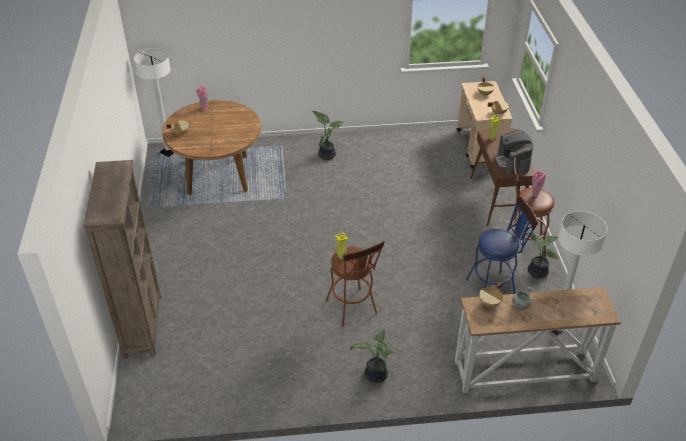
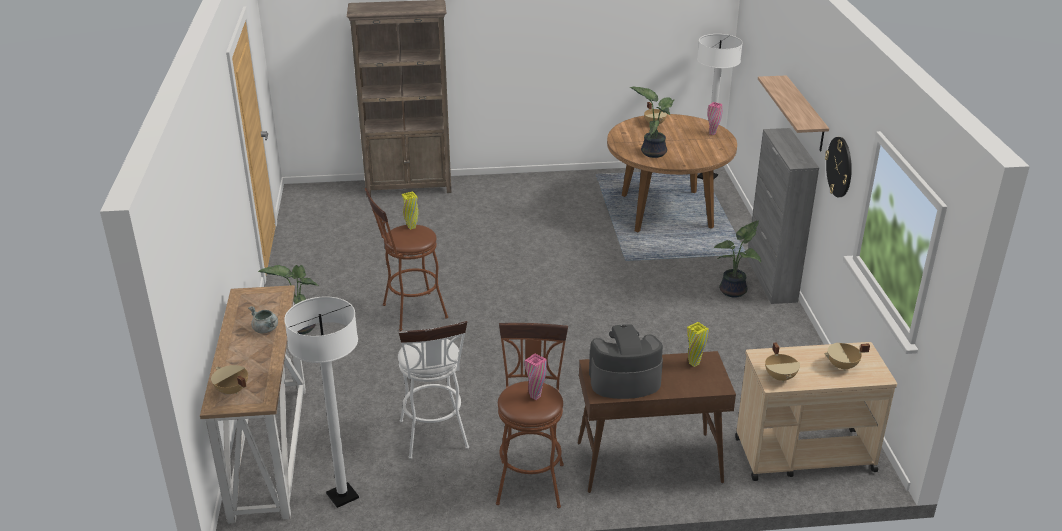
camera: 90 degrees right, 10 degrees down
(300, 36) = (805, 114): none -> shelf
(314, 139) = (771, 279): none -> grey cabinet
(366, 37) = (839, 167): none -> wall clock
(490, 303) = (276, 305): beige cooking pot -> beige cooking pot (231, 391)
(494, 287) = (435, 438): blue stool -> white stool
(536, 272) = (464, 489): potted plant -> potted plant (653, 152)

